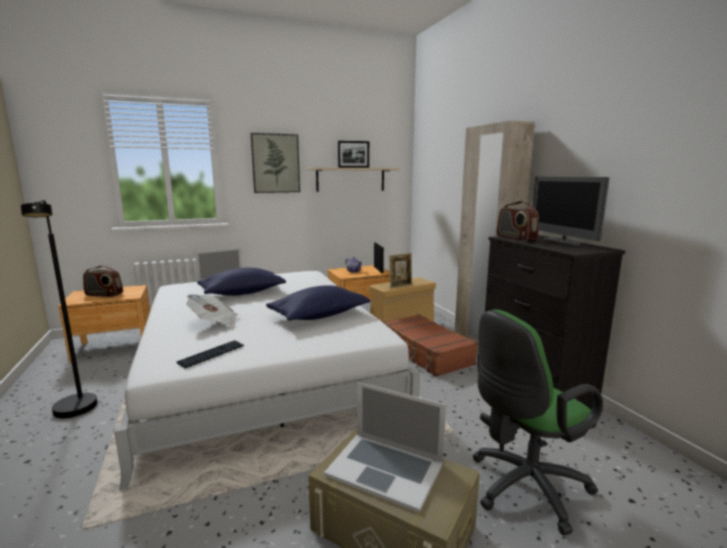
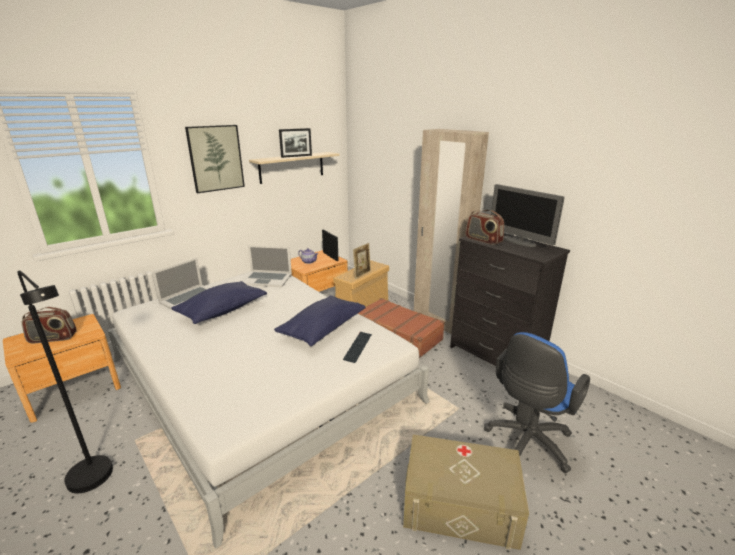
camera: 20 degrees left, 10 degrees up
(212, 354) = (261, 400): keyboard -> keyboard (358, 347)
(214, 322) = (229, 358): newspaper -> none
(385, 468) = (456, 467): laptop -> laptop (266, 279)
(523, 488) = (526, 444): green office chair -> blue office chair

